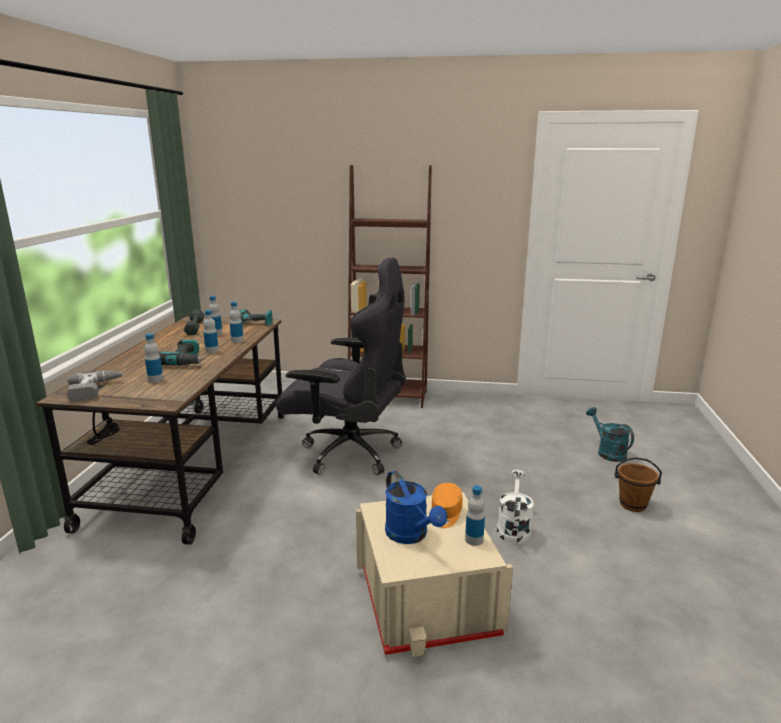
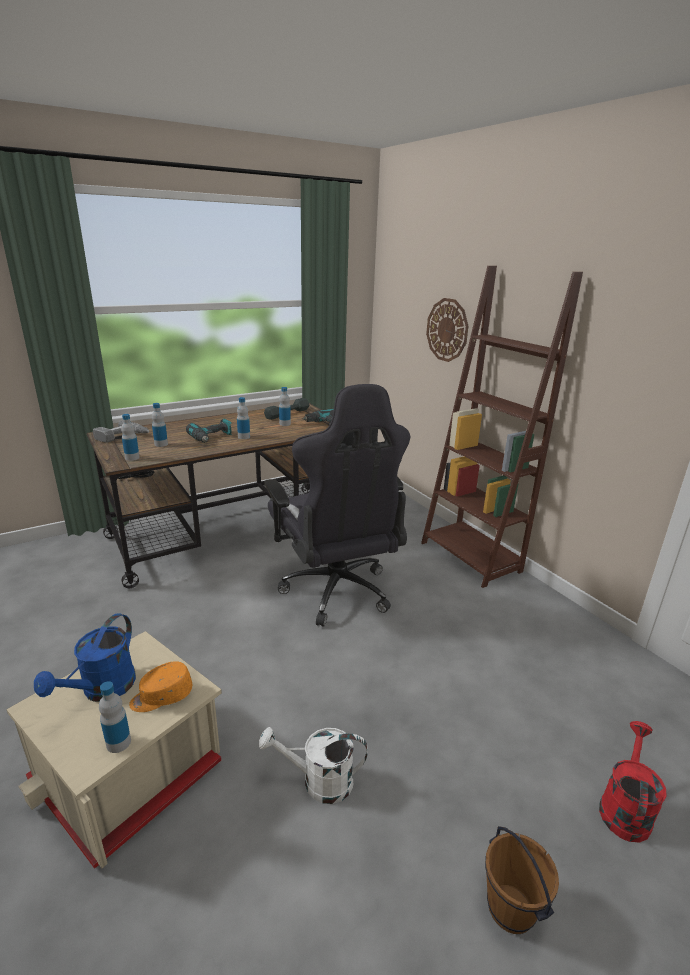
camera: 50 degrees right, 5 degrees up
(237, 341) = (280, 435): bottle -> bottle (132, 458)
(306, 221) = (447, 330): none -> wall clock
(513, 528) = (318, 781): white watering can -> white watering can turned 150 degrees counterclockwise
(607, 452) = (624, 807): turquoise watering can -> red watering can

